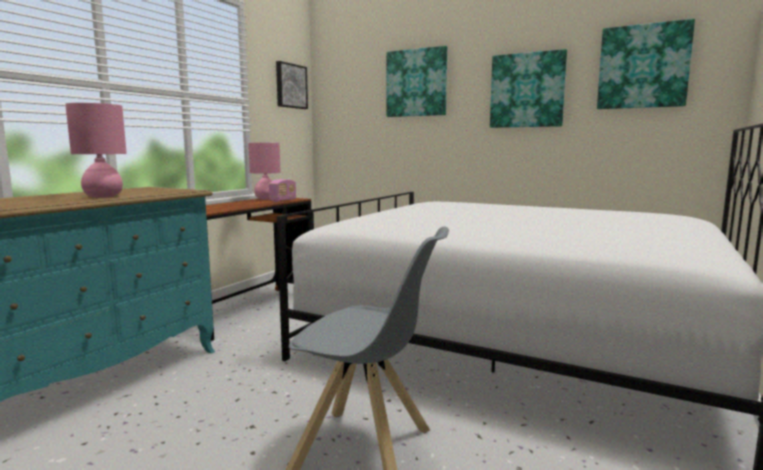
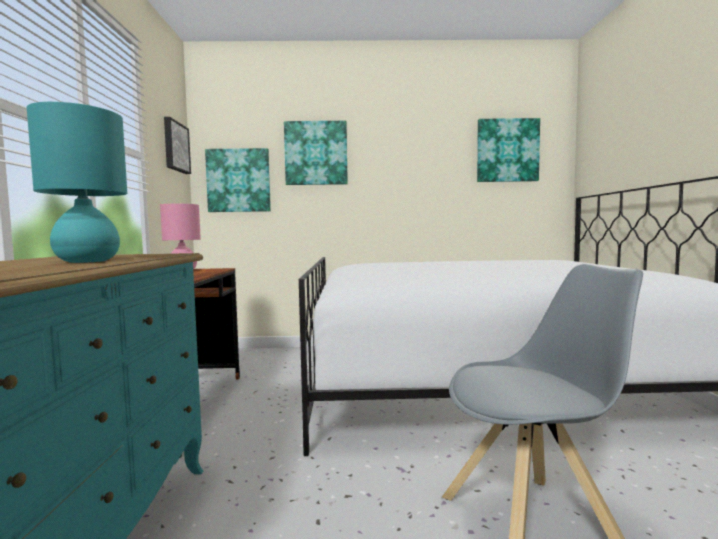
camera: 30 degrees left, 5 degrees down
(104, 196) = (88, 261): pink table lamp -> turquoise table lamp
(283, 200) = (212, 271): radio -> none
(527, 90) = (421, 165): picture -> picture (238, 180)

